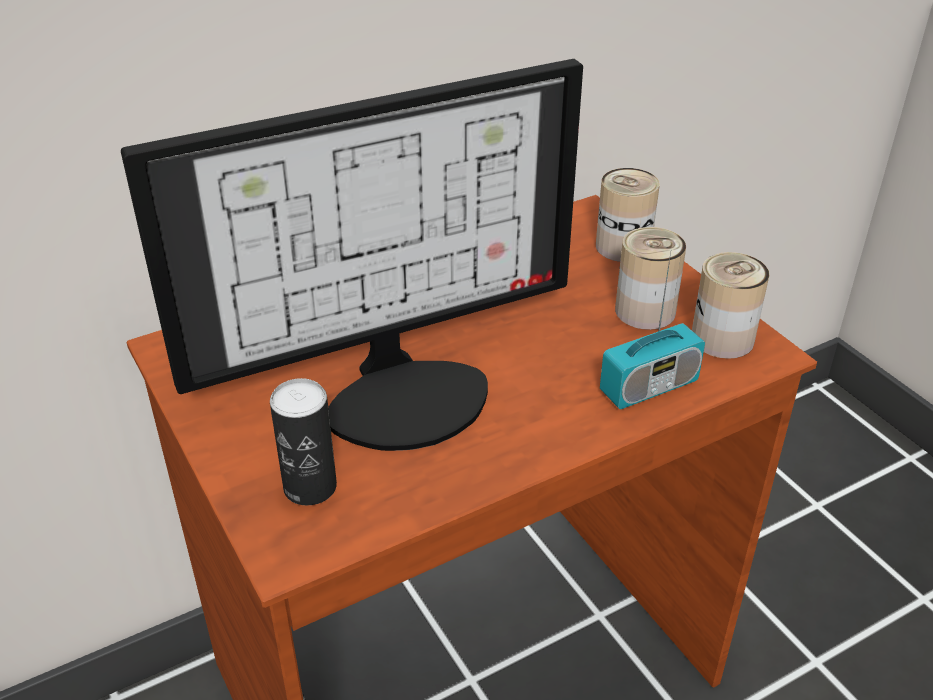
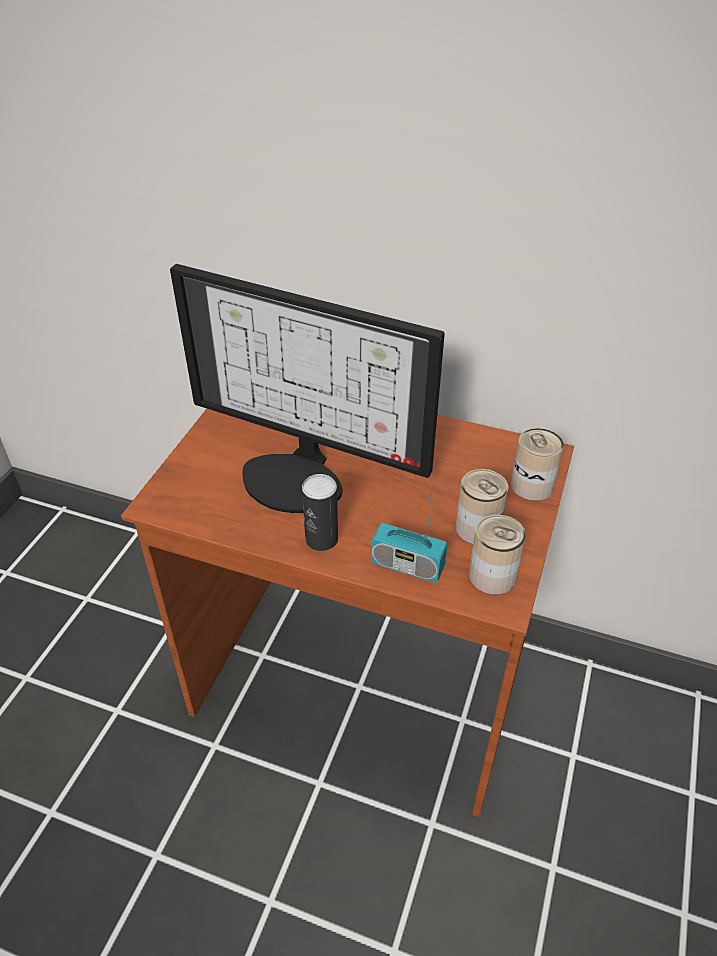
camera: 50 degrees right, 5 degrees up
(310, 487) = (200, 486): can -> can (321, 539)

